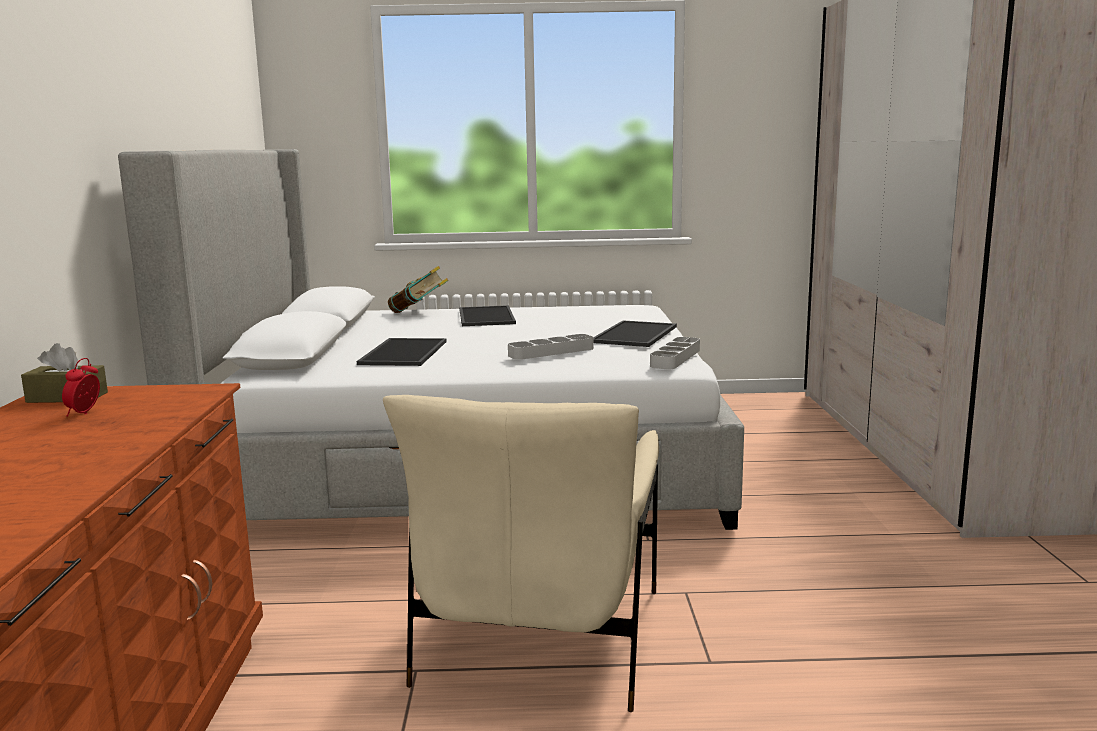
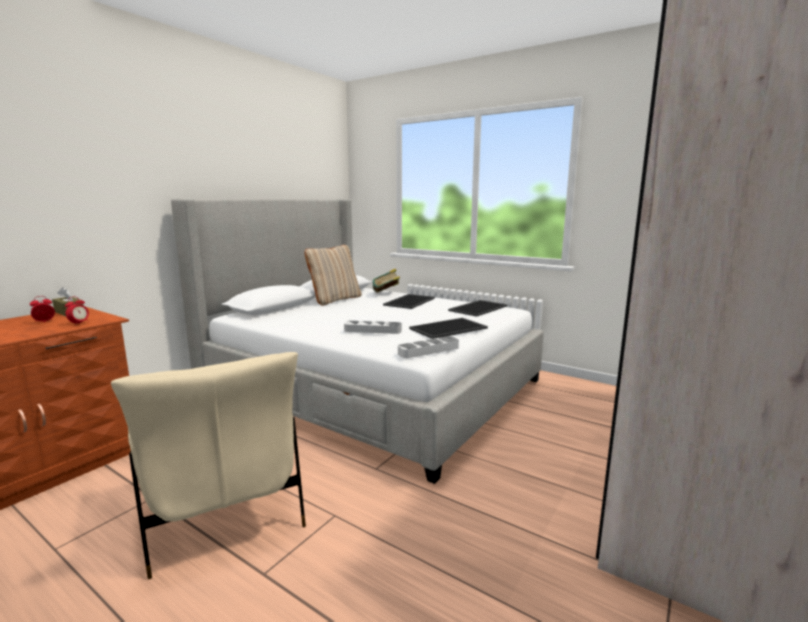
camera: 35 degrees right, 0 degrees up
(177, 402) = (79, 323): none -> alarm clock
(361, 331) = (335, 300): none -> beige pillow
(402, 352) = (315, 315): tray -> tray (477, 308)
(541, 638) = (223, 507): beige armchair -> beige armchair turned 75 degrees counterclockwise

